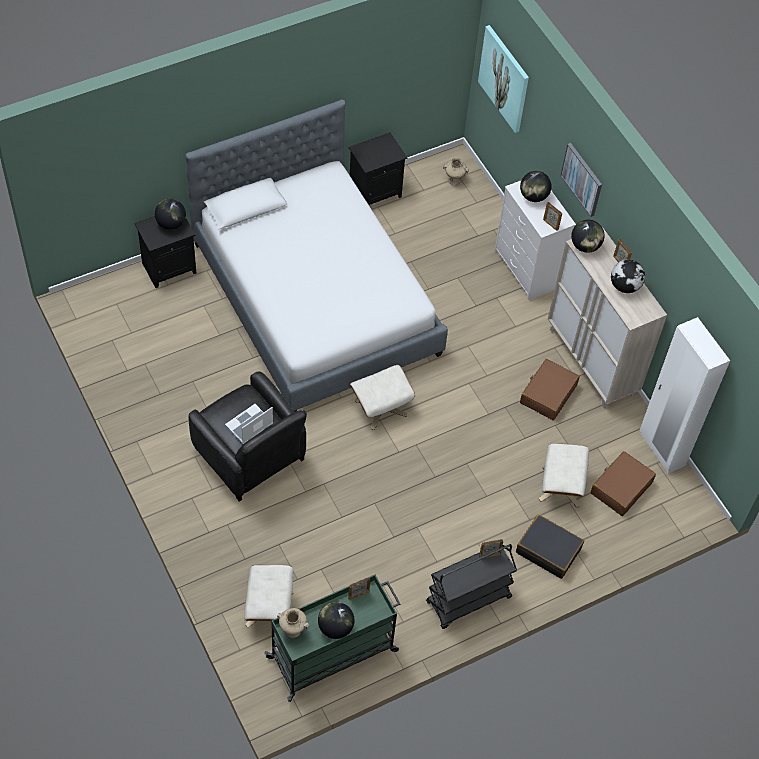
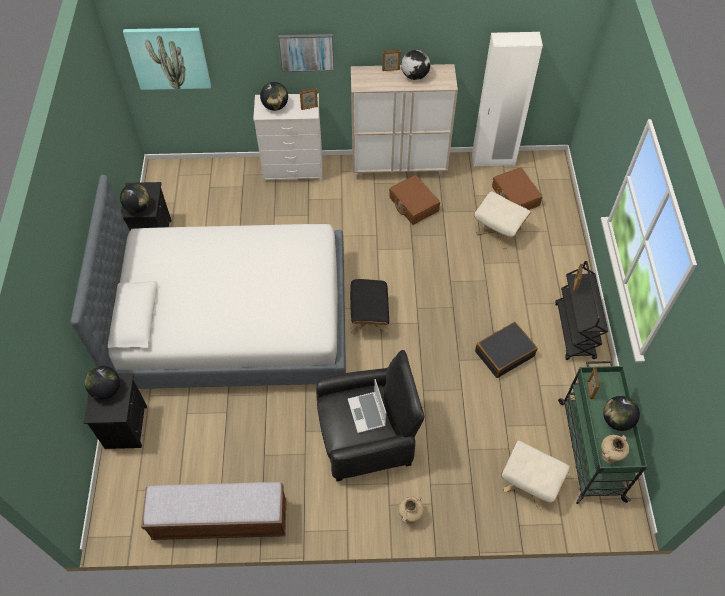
camera: 60 degrees left, 0 degrees up
(118, 375) = (220, 520): none -> bench
(380, 407) = (369, 318): beige ottoman -> black ottoman
(454, 180) = (180, 179): beige vase -> beige vase (410, 515)
(548, 550) = (550, 261): black suitcase -> black suitcase (504, 353)
(585, 246) = (363, 83): globe -> globe (138, 207)

